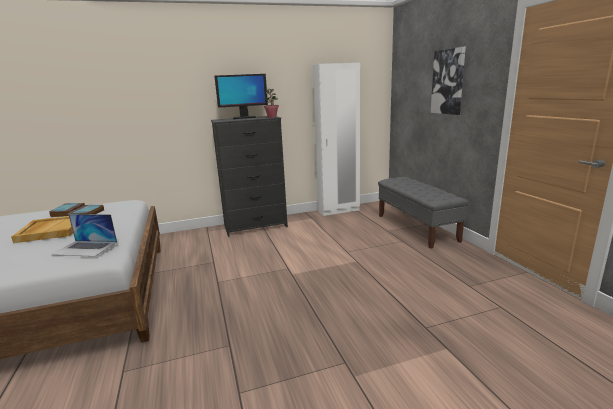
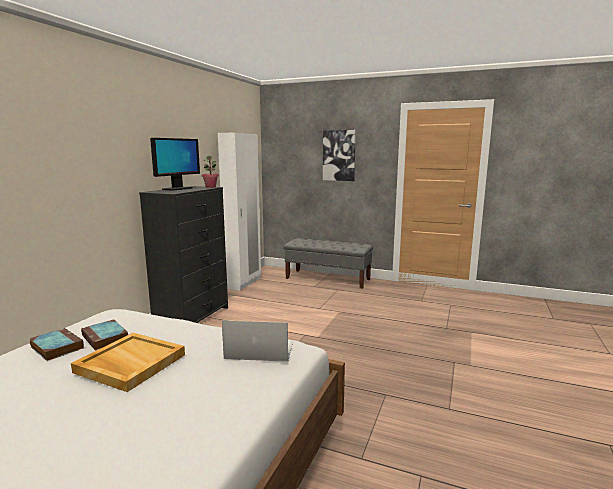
camera: 50 degrees left, 5 degrees down
(85, 248) = (259, 349): laptop -> laptop turned 135 degrees counterclockwise

